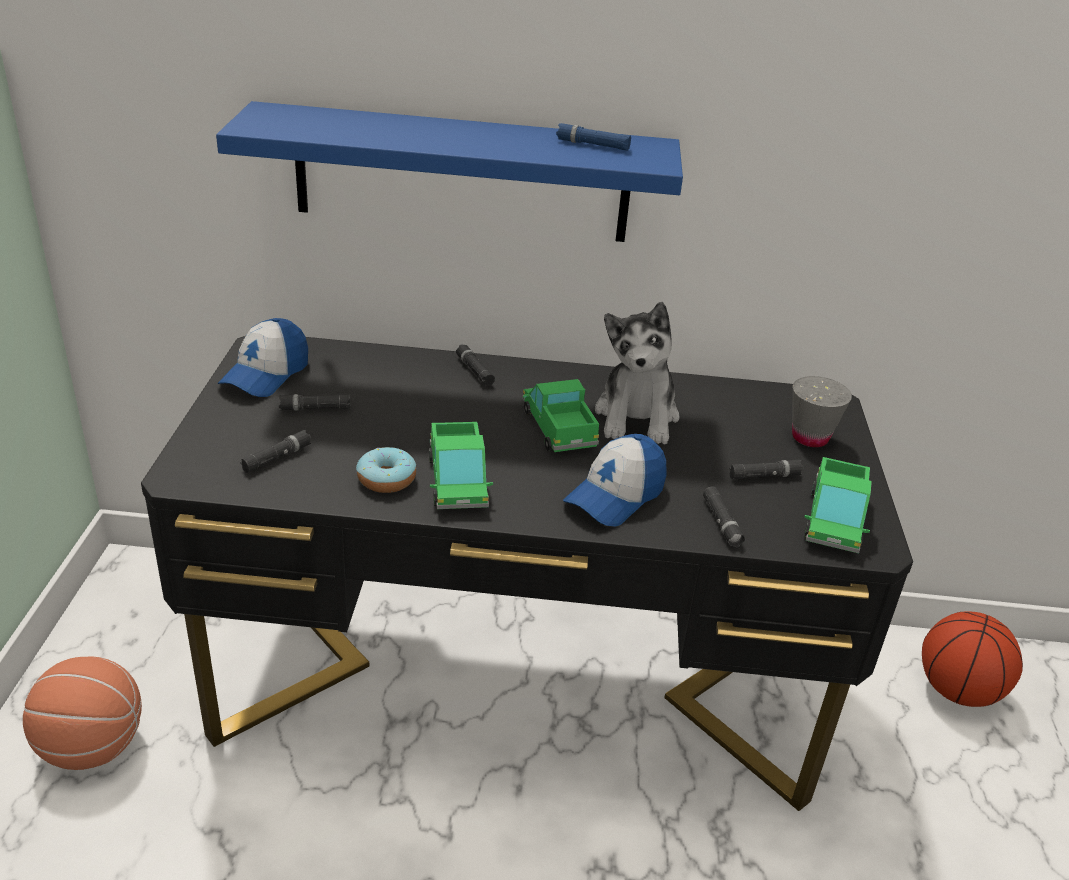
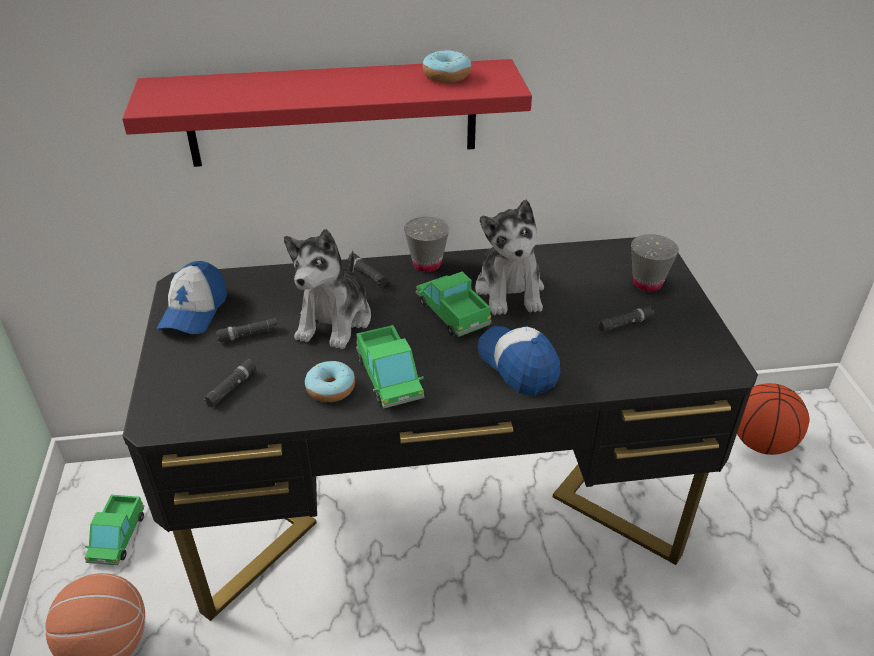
camera: 10 degrees left, 5 degrees up
(418, 411) = (335, 320): none -> plush toy
(462, 174) = (333, 113): blue shelf -> red shelf
(548, 372) = (427, 264): none -> grey cup
(592, 144) = (446, 76): blue flashlight -> donut
(615, 496) = (518, 365): cap -> cap turned 120 degrees clockwise
(721, 522) = (607, 371): black flashlight -> none
(834, 520) = (689, 352): toy truck -> toy truck (117, 537)

